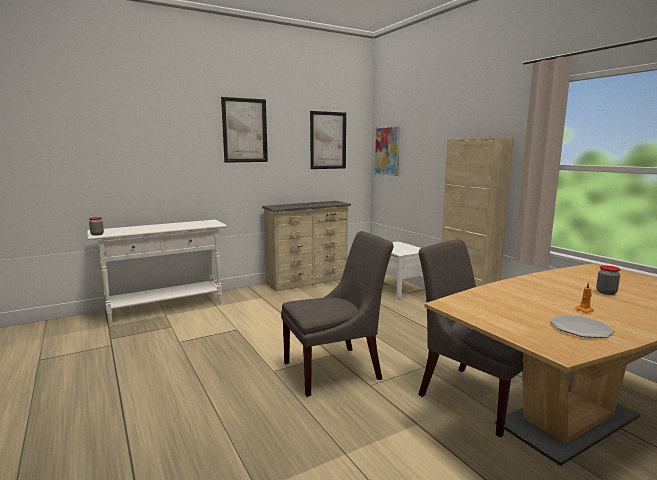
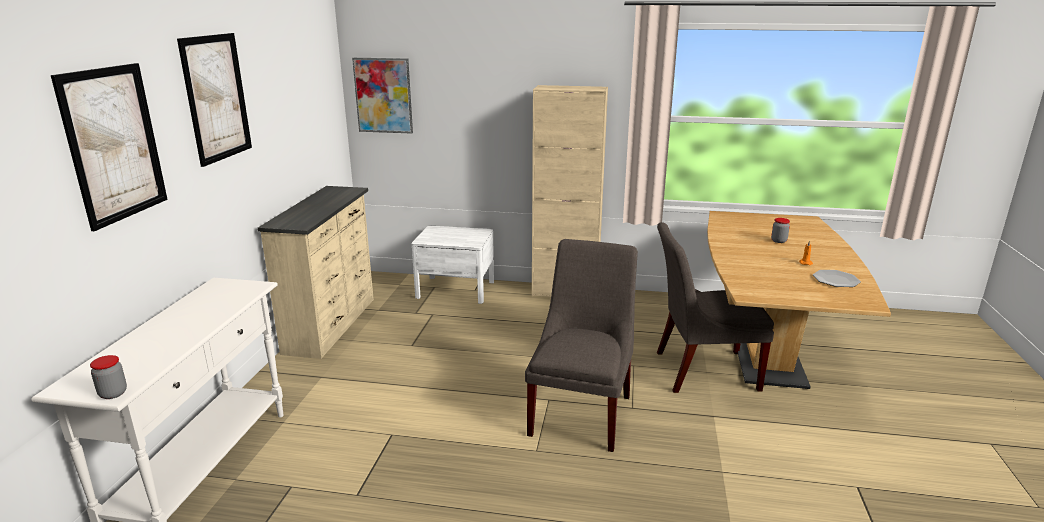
camera: 50 degrees left, 10 degrees up
(328, 140) = (305, 90): picture -> picture (114, 144)

